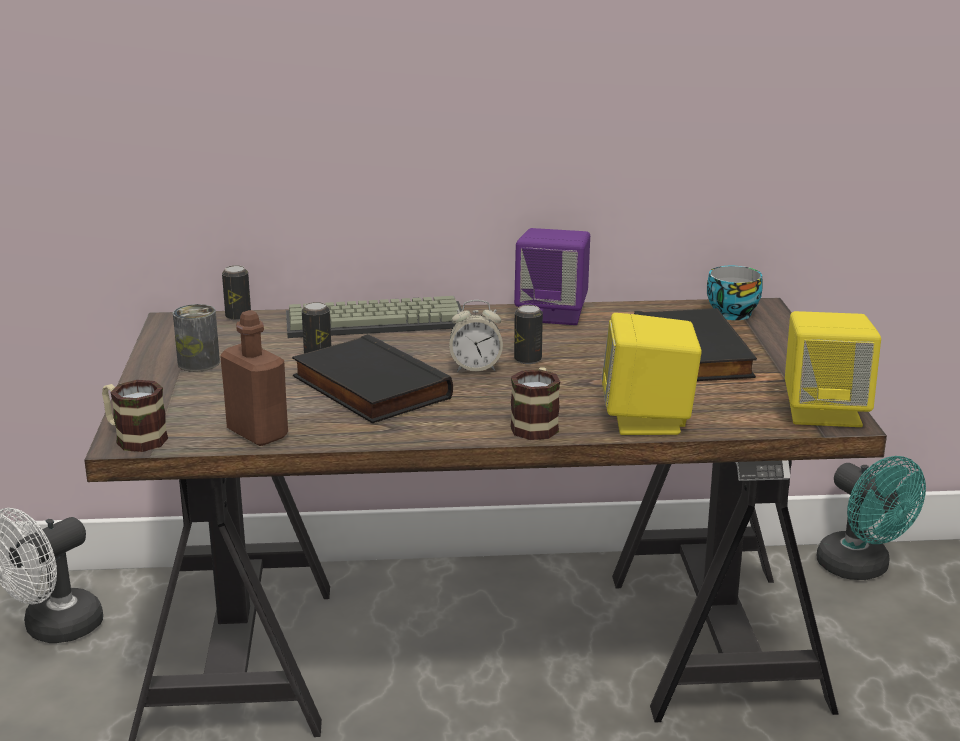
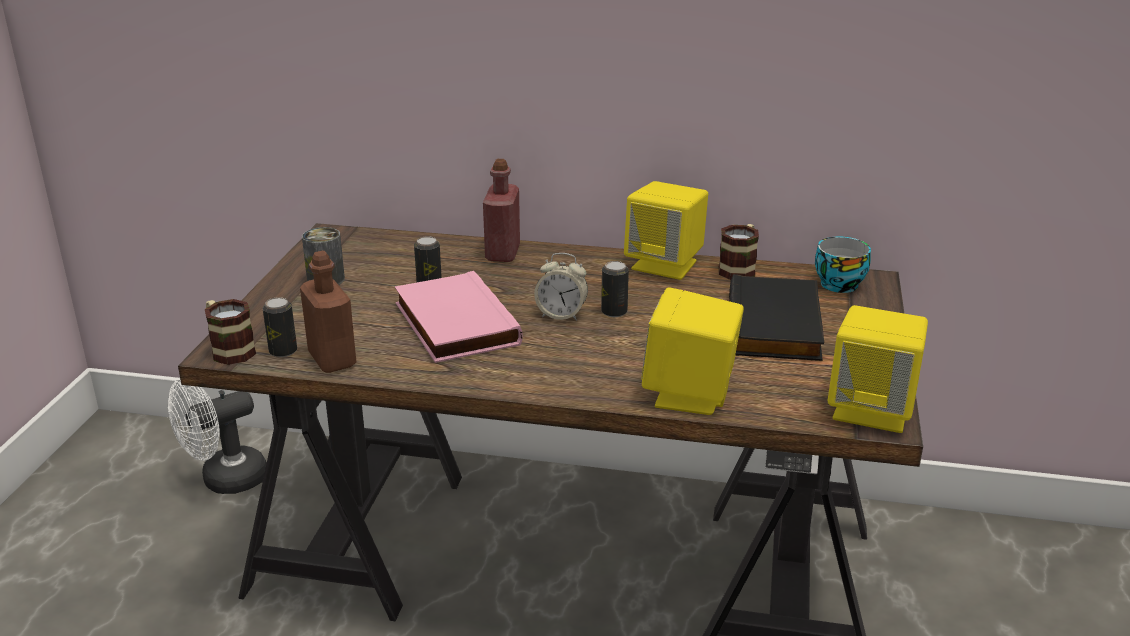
camera: 15 degrees right, 5 degrees up
(238, 316) = (386, 236): can -> can (283, 351)
(367, 388) = (453, 324): black book -> pink book
(377, 320) = (502, 253): keyboard -> red bottle
(536, 424) = (582, 384): mug -> mug (739, 268)
(553, 314) = (665, 265): purple speaker -> yellow speaker
(861, 569) = (960, 539): turquoise fan -> none

